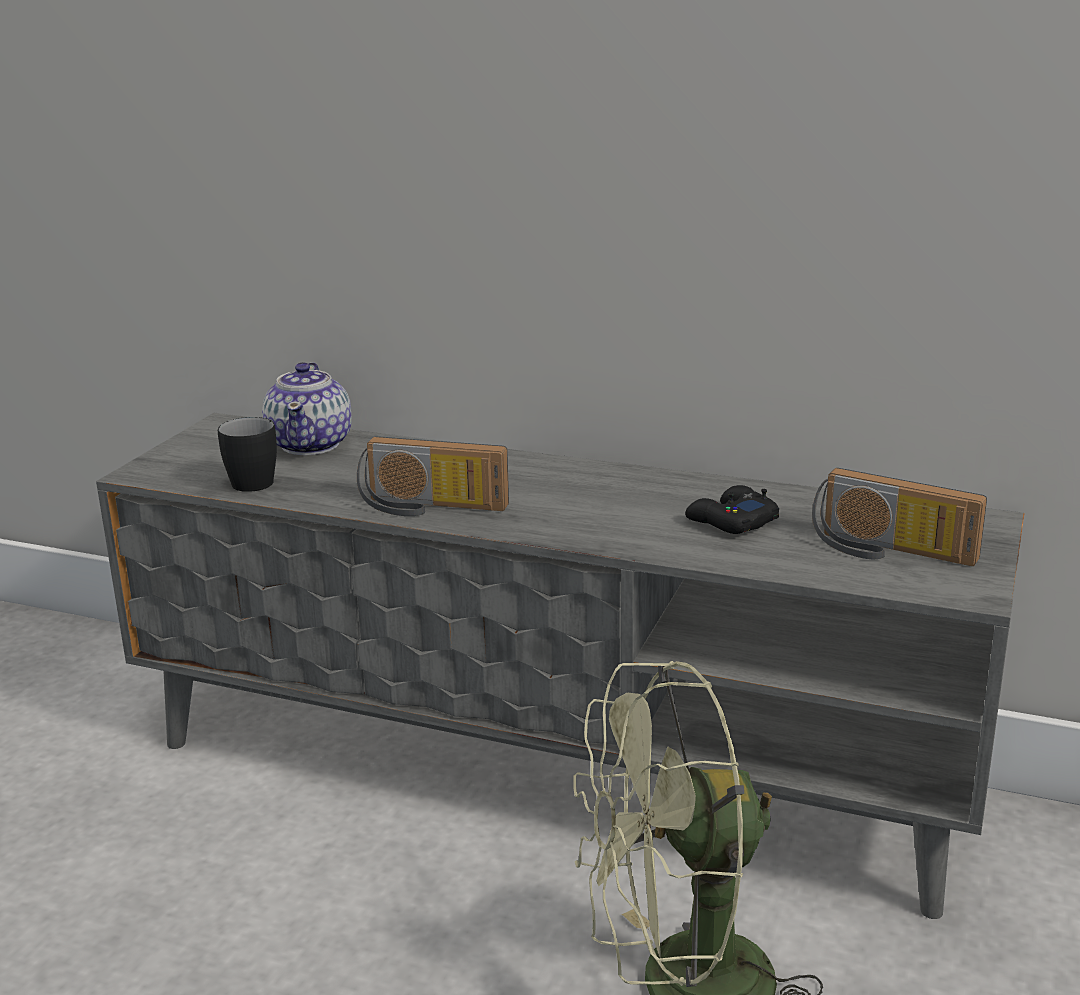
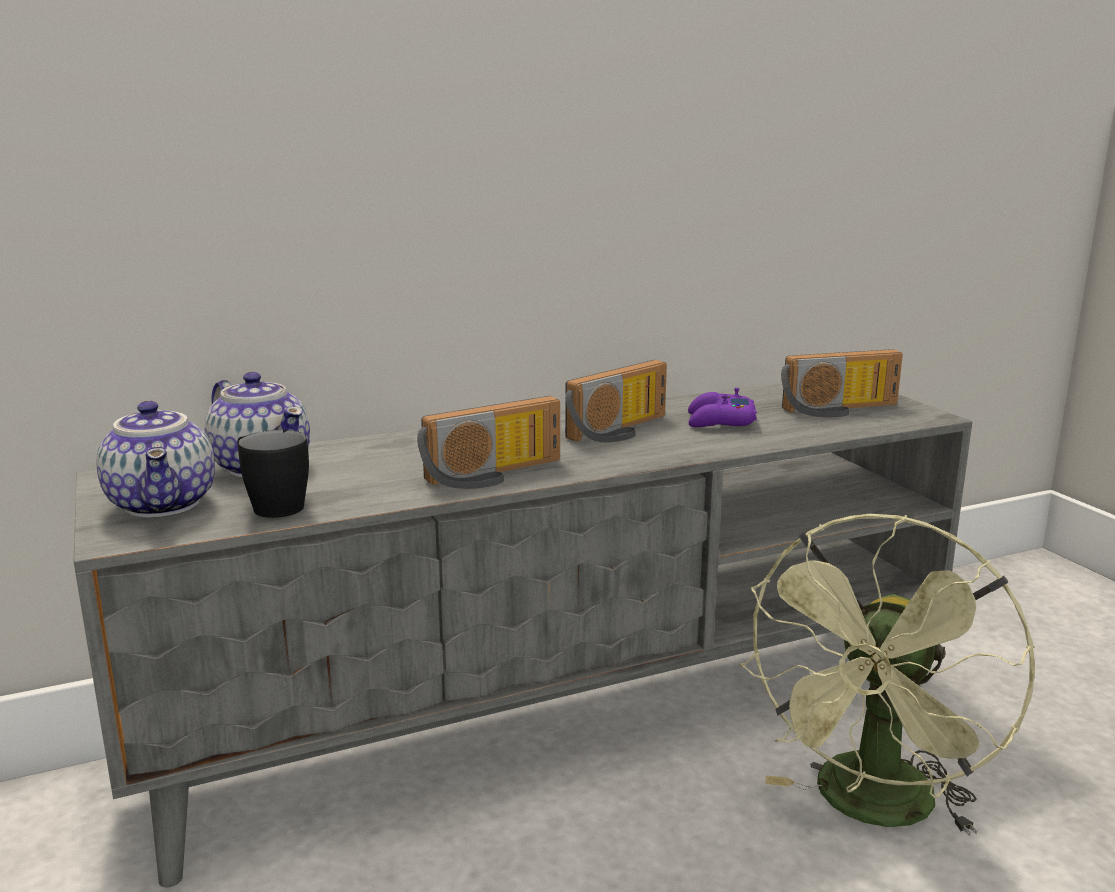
camera: 45 degrees left, 5 degrees down
(205, 456) = (165, 504): none -> teapot
(620, 501) = (622, 431): none -> radio
(731, 521) = (719, 421): black game controller -> purple game controller

